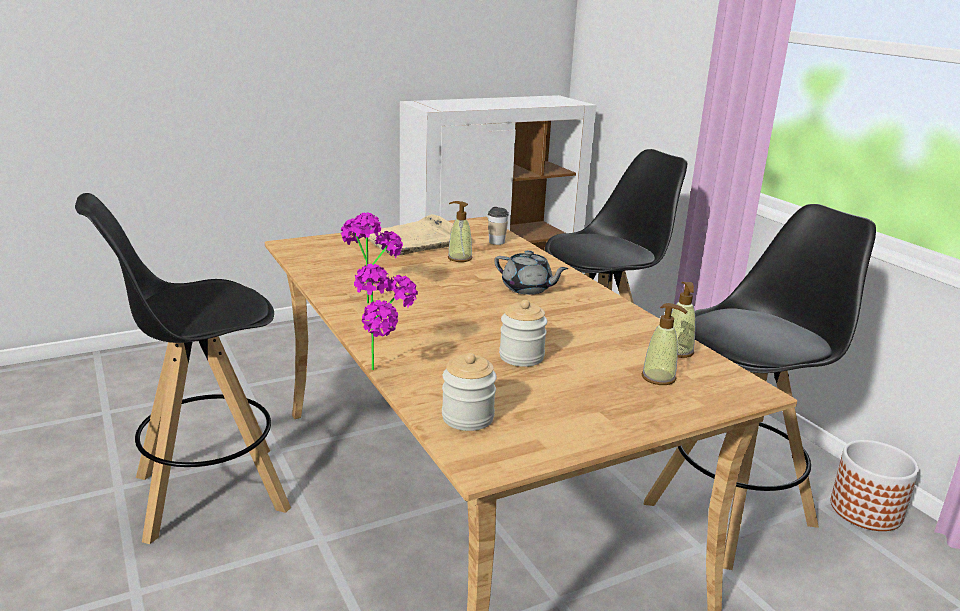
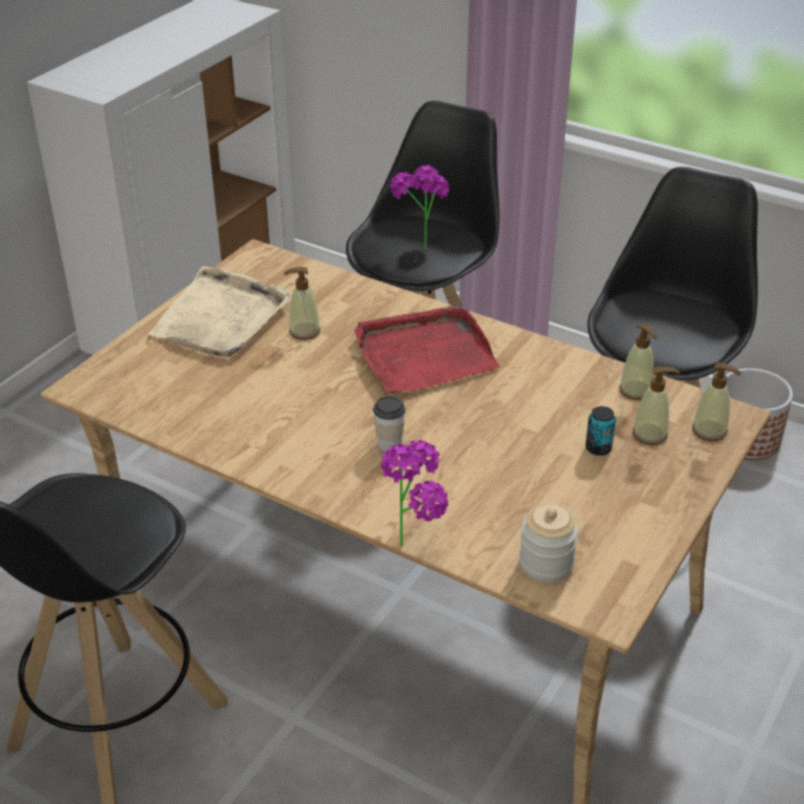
camera: 30 degrees left, 15 degrees up
(369, 298) = (282, 441): potted plant -> potted plant (419, 243)
(496, 242) = (314, 285): cup -> cup (389, 444)
(521, 357) = (514, 461): jar -> none
(527, 289) = (424, 355): grey teapot -> red tray
(601, 371) = (598, 448): none -> can
(719, 392) = (709, 431): none -> soap dispenser

